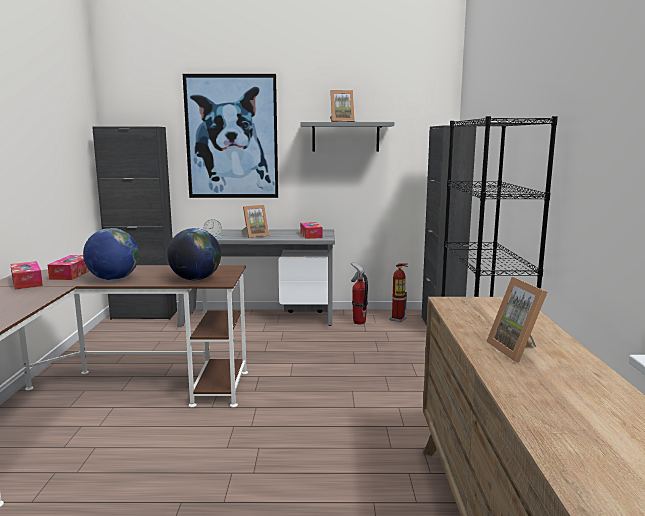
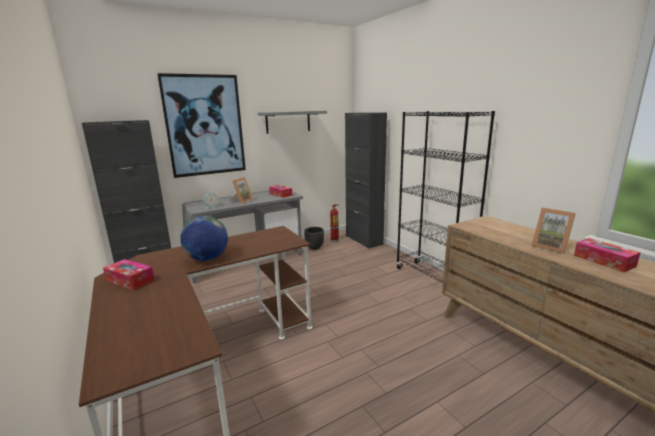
camera: 30 degrees left, 5 degrees up
(72, 274) = (158, 262): tissue box -> tissue box (604, 261)
(195, 279) = (273, 244): globe -> none
(341, 121) = (290, 111): picture frame -> none
(359, 322) = (314, 247): fire extinguisher -> black planter

